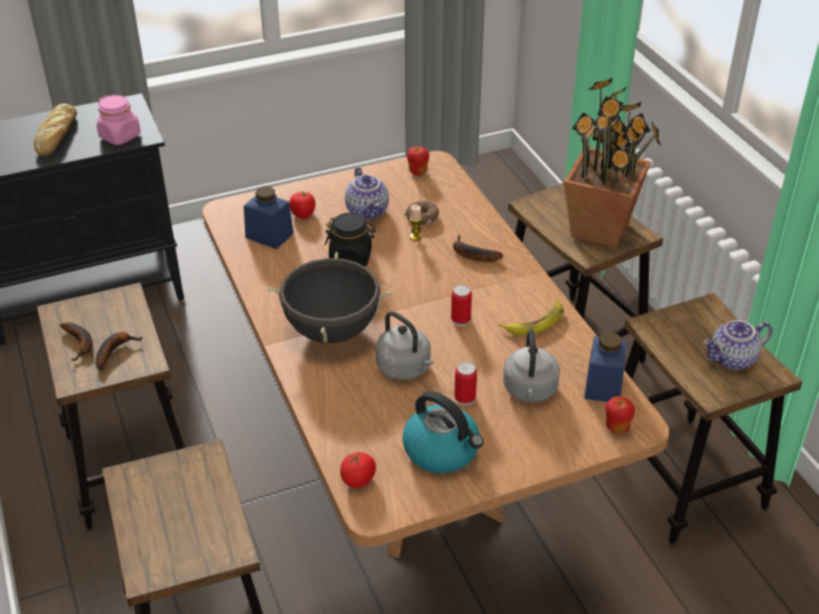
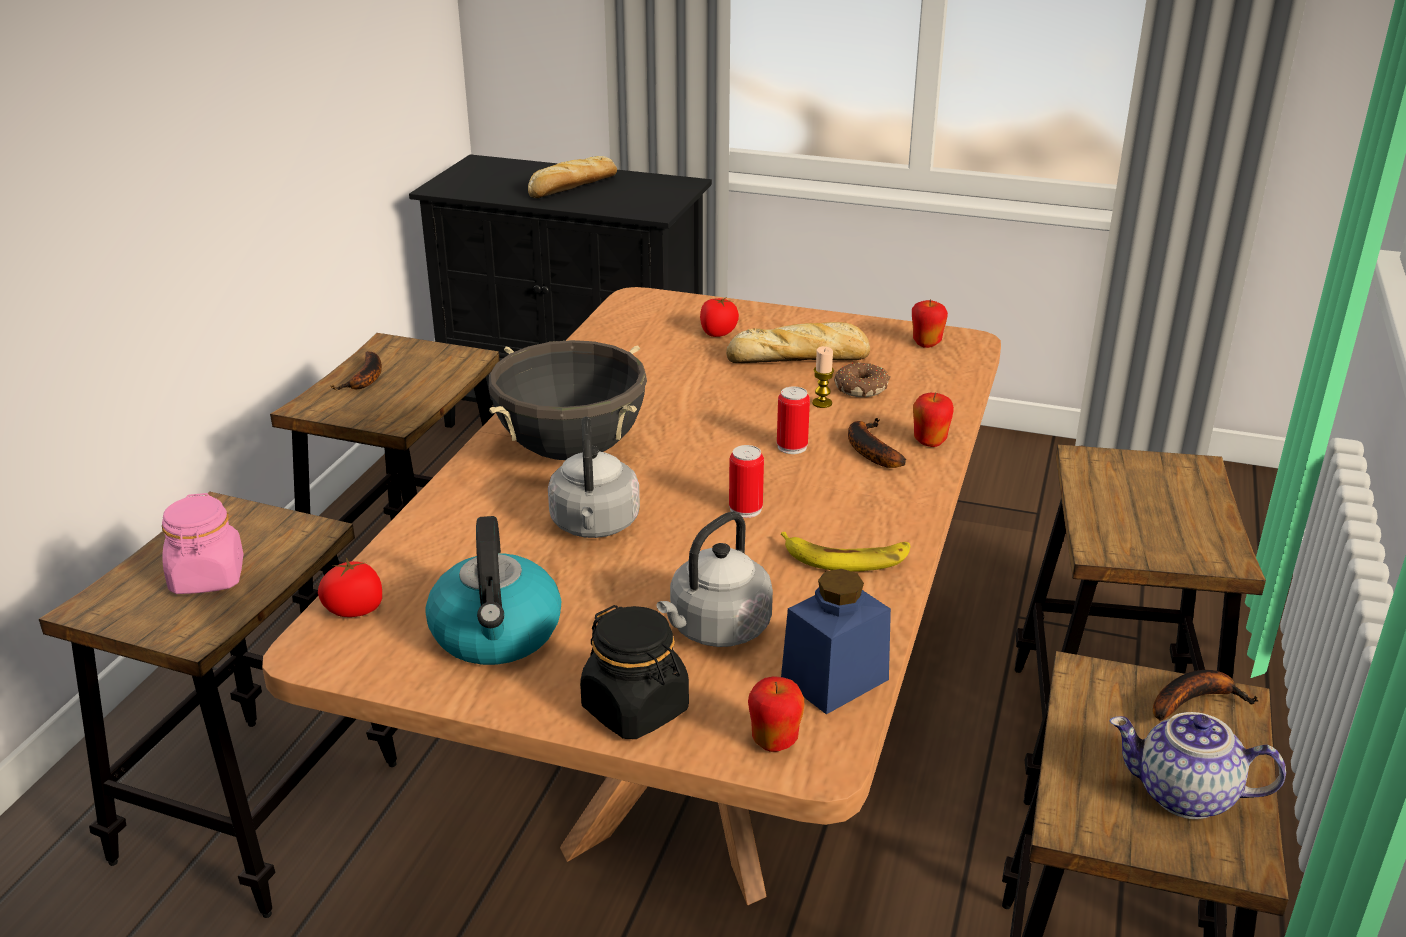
camera: 40 degrees right, 10 degrees down
(114, 351) = (382, 398): banana -> banana (1194, 700)
(120, 136) = (631, 205): pink jar -> pink jar (208, 577)
(269, 235) = (648, 337): blue jar -> none
(351, 258) = (707, 392): black jar -> black jar (636, 709)
(368, 211) = (801, 357): teapot -> bread
(465, 398) = (616, 593): can -> can (792, 447)
(492, 236) = (930, 442): none -> apple
(601, 229) = (1167, 528): potted plant -> none

